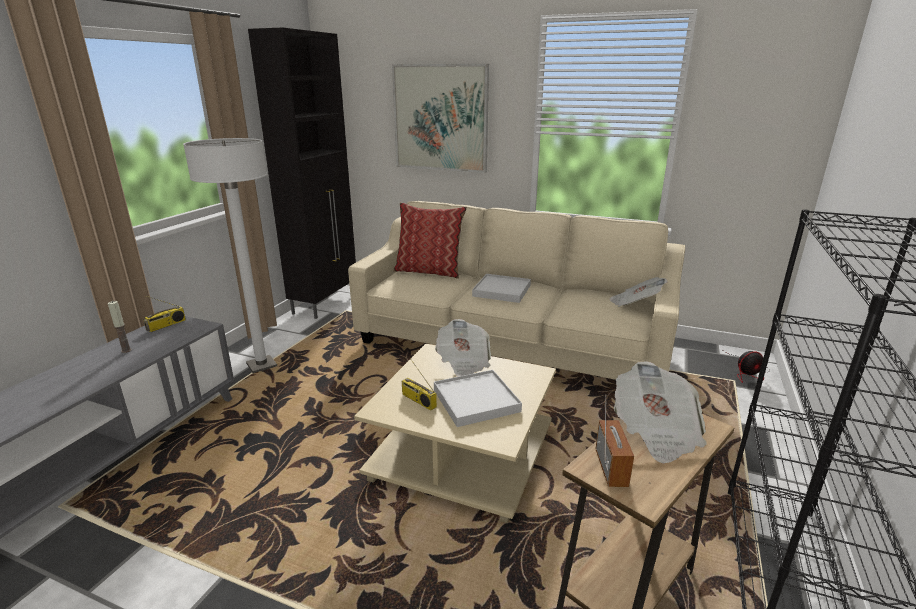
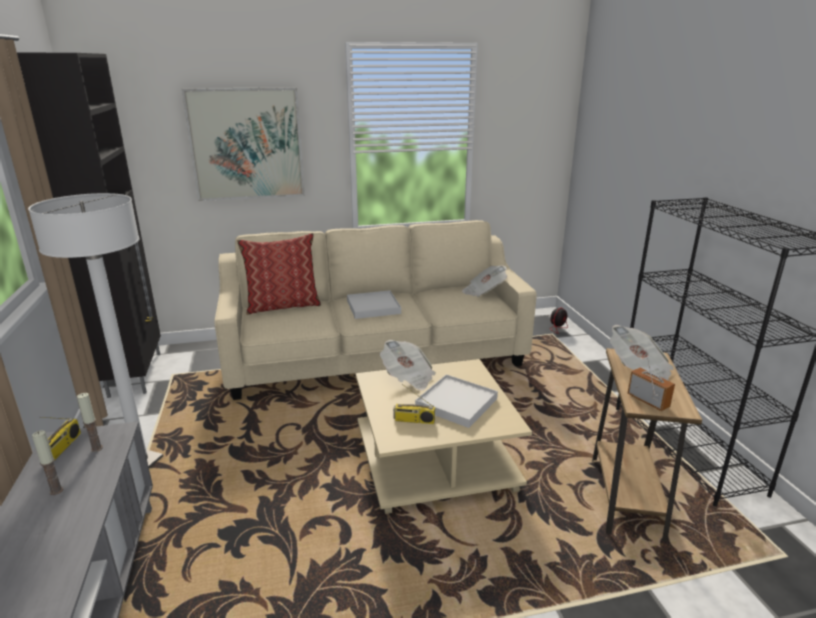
camera: 35 degrees left, 0 degrees up
(179, 333) = (96, 448): none -> candle

